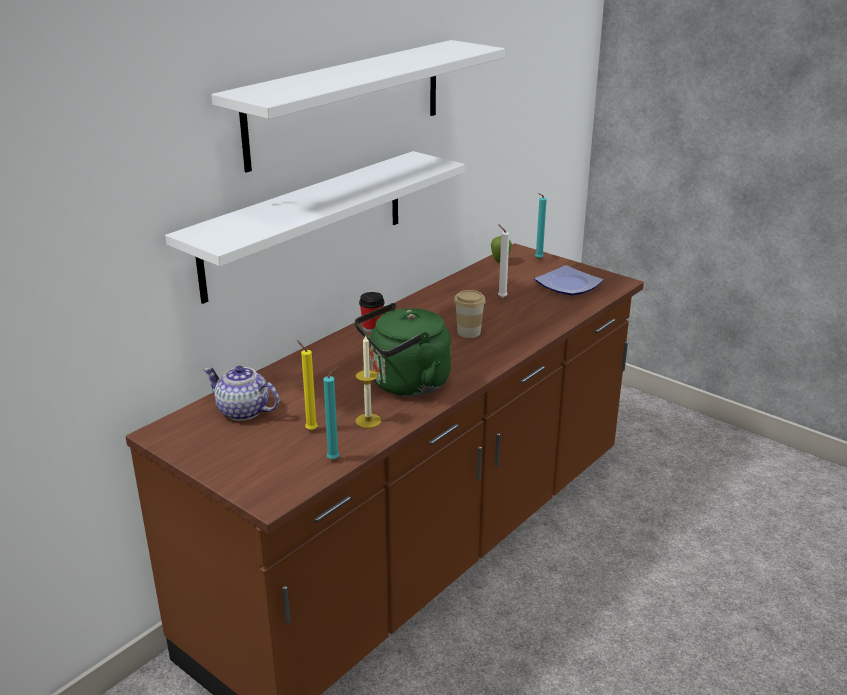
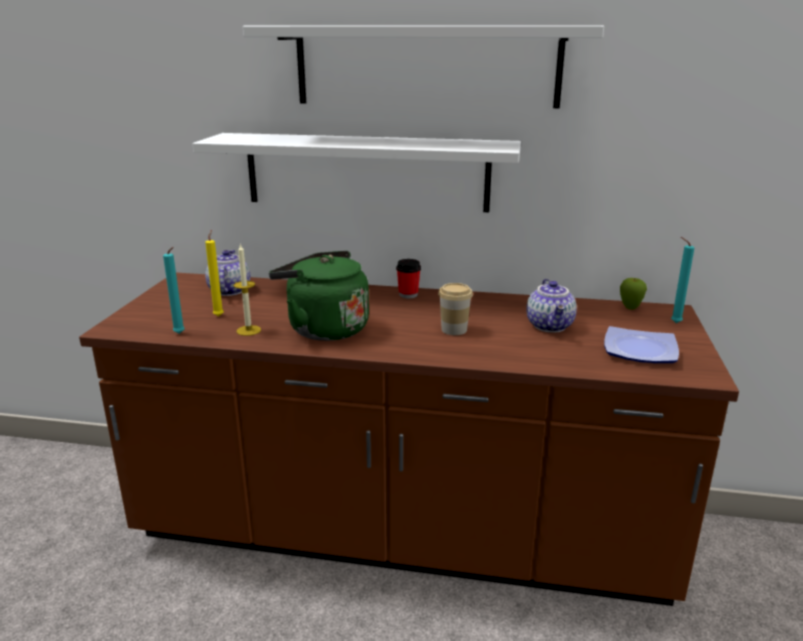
camera: 60 degrees right, 5 degrees down
(501, 297) = (551, 326): white candle -> teapot

